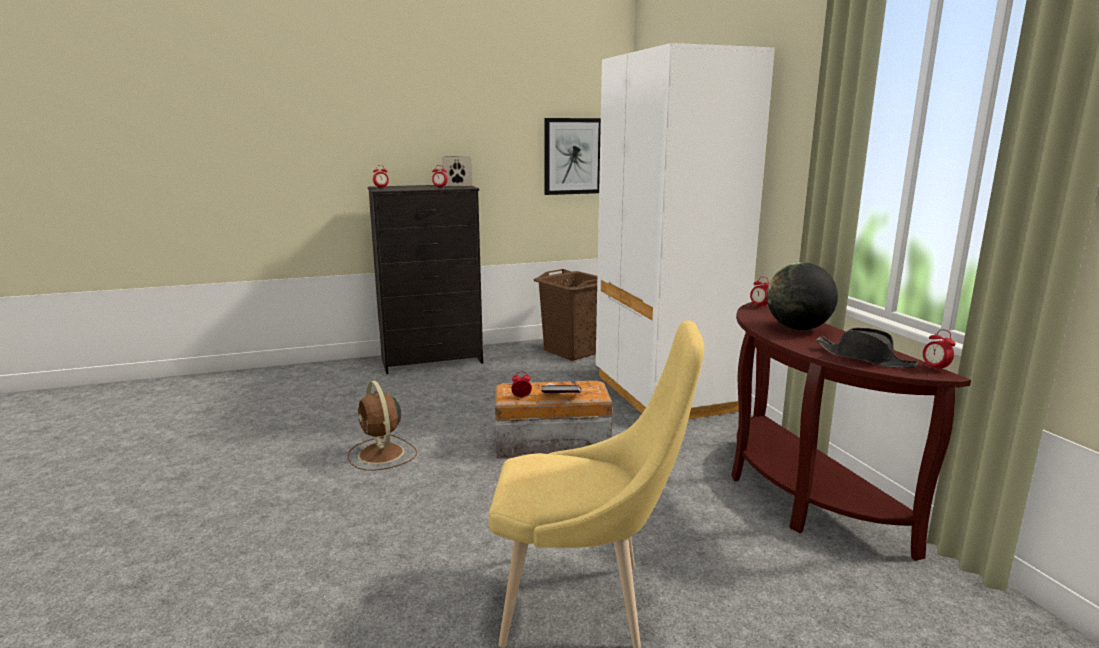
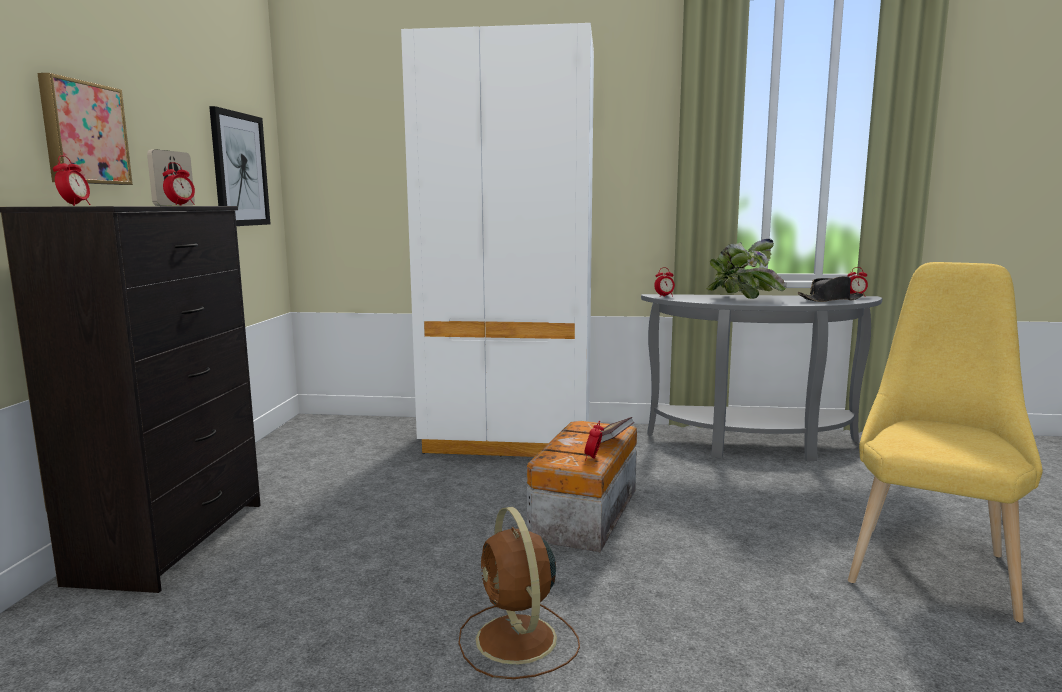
camera: 65 degrees left, 5 degrees down
(381, 454) = (517, 641): brown fan -> brown fan turned 75 degrees clockwise
(431, 147) = (83, 133): none -> picture
(573, 351) = (318, 448): brown laundry basket -> none
(797, 495) = (755, 446): brown console table -> grey console table
(798, 328) = (742, 299): globe -> potted plant

